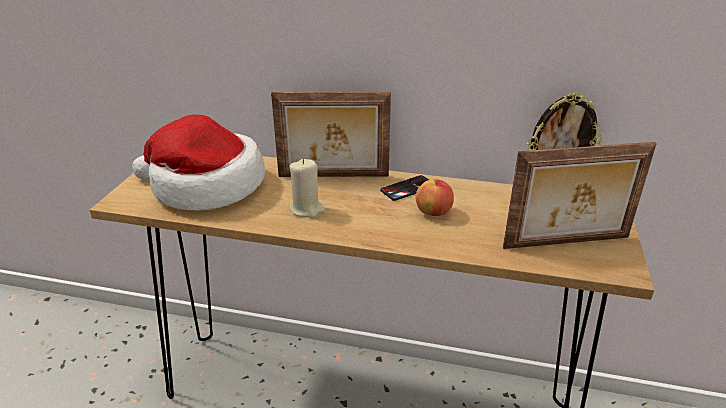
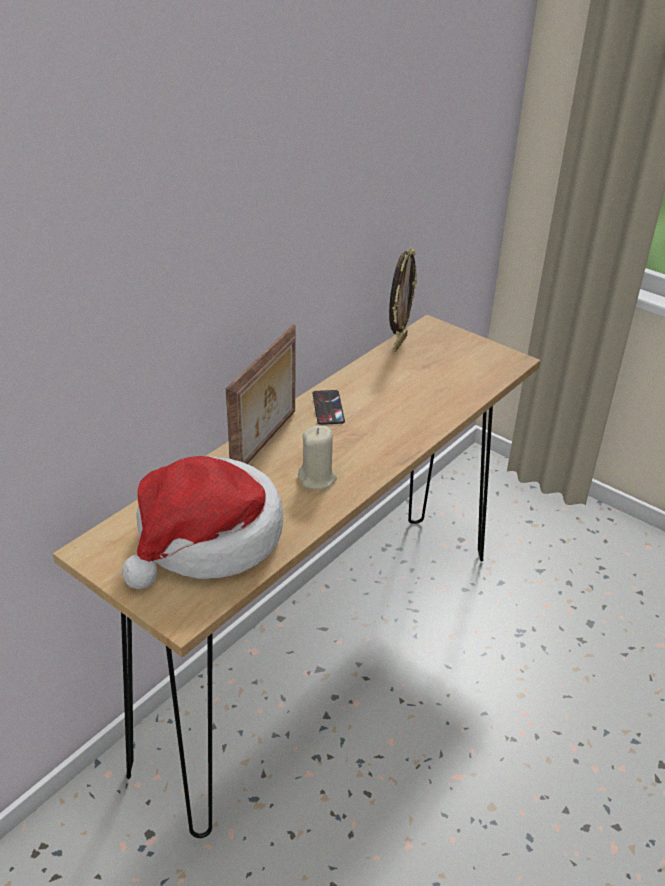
camera: 65 degrees left, 5 degrees up
(434, 212) = (380, 409): apple -> none
(567, 243) = (469, 367): picture frame -> none

